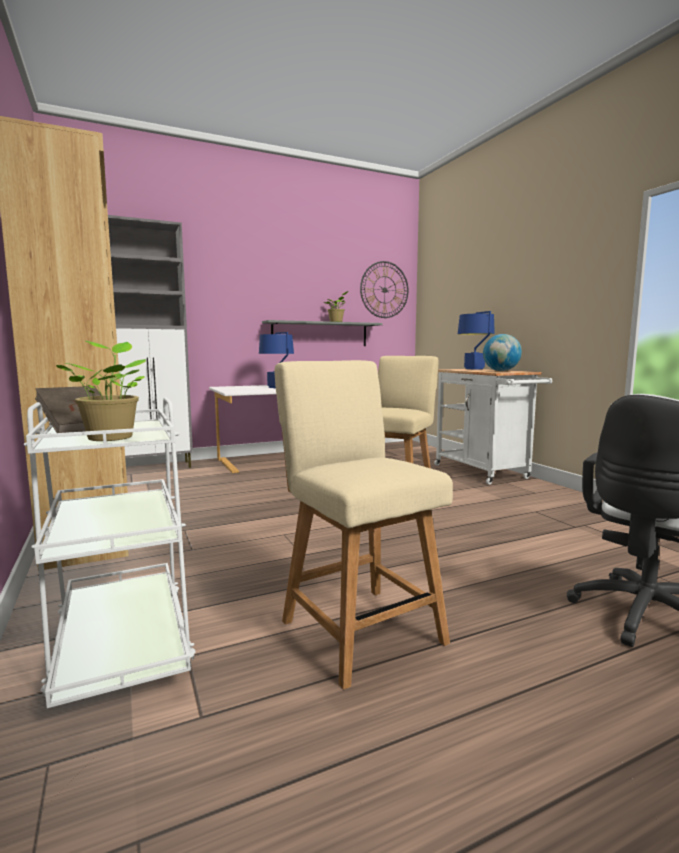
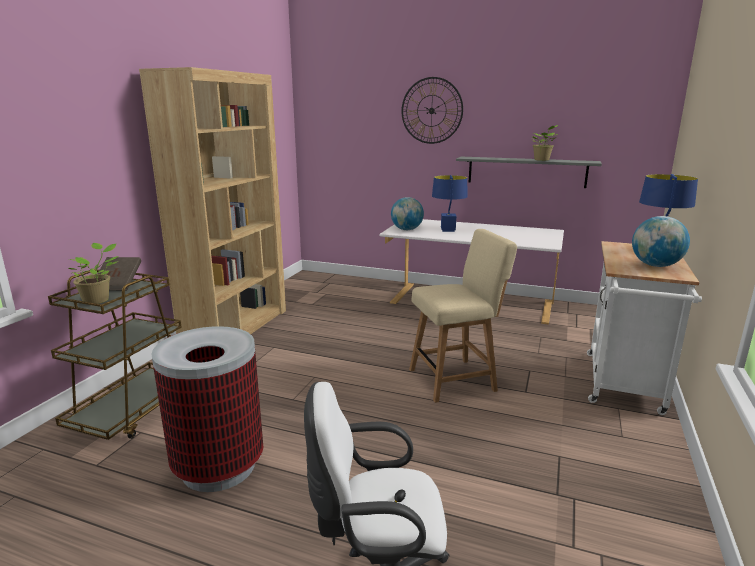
camera: 45 degrees right, 10 degrees up
(123, 645) = (134, 411): white cart -> brown cart
(156, 467) = (353, 281): grey cabinet -> none
(241, 390) = (407, 229): none -> globe
(358, 627) = (219, 466): beige chair -> trash can
(384, 289) = (625, 117): wall clock -> wall clock (431, 110)

